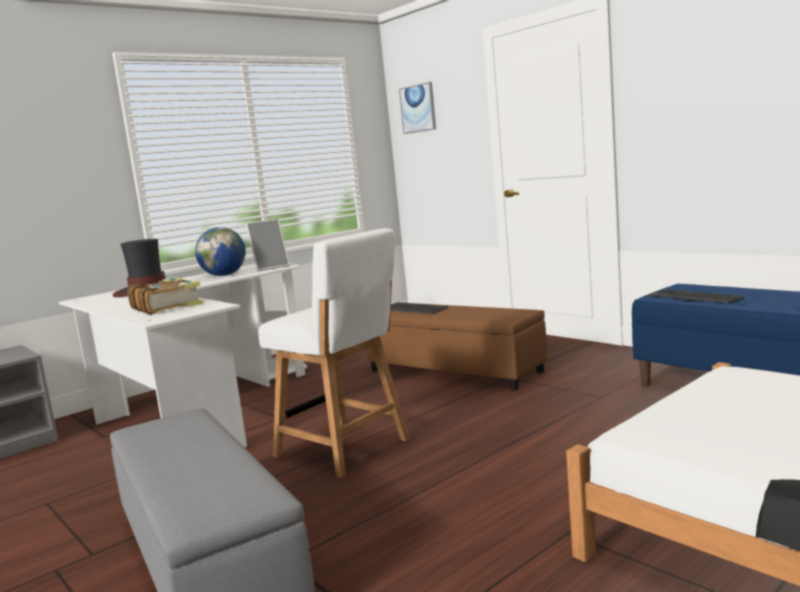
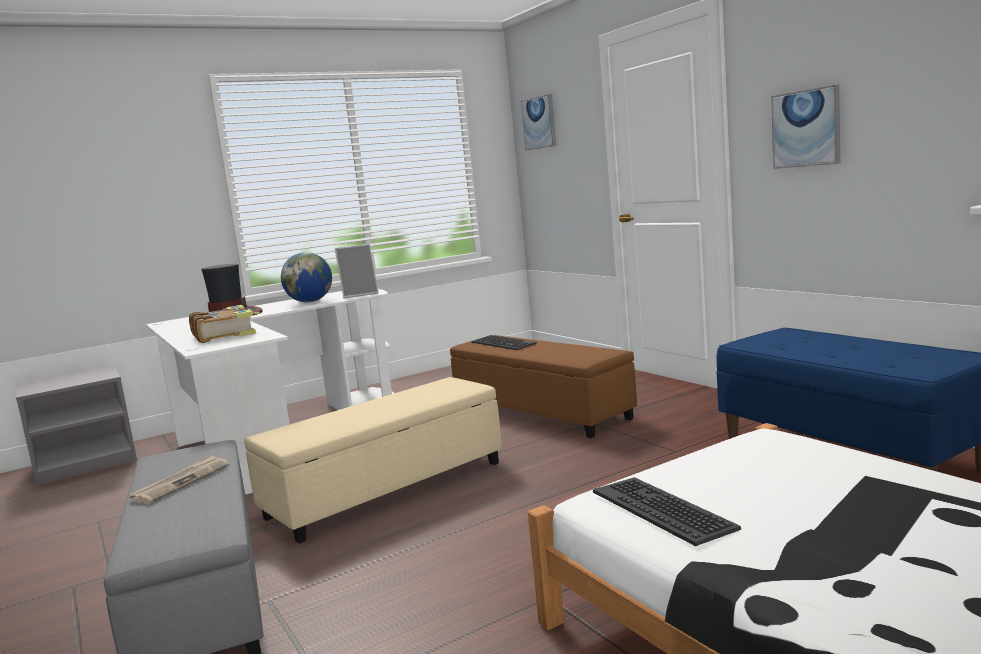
camera: 10 degrees right, 0 degrees up
(182, 451) = (181, 482): none -> newspaper
(346, 449) = (388, 490): white chair -> beige ottoman
(692, 109) = (806, 128): none -> picture
(695, 297) = (786, 345): keyboard -> keyboard (663, 510)

